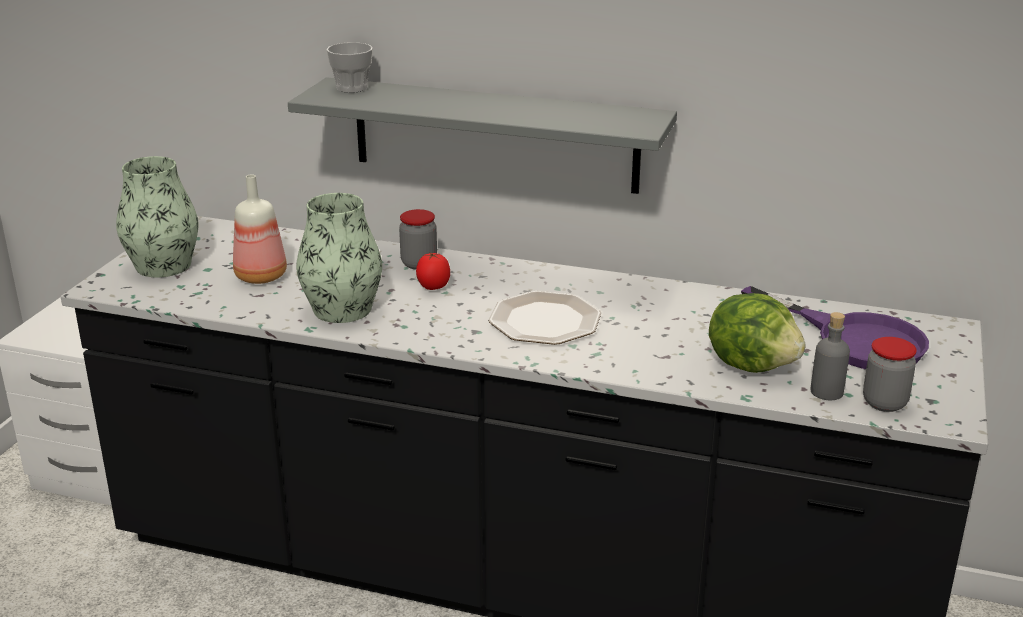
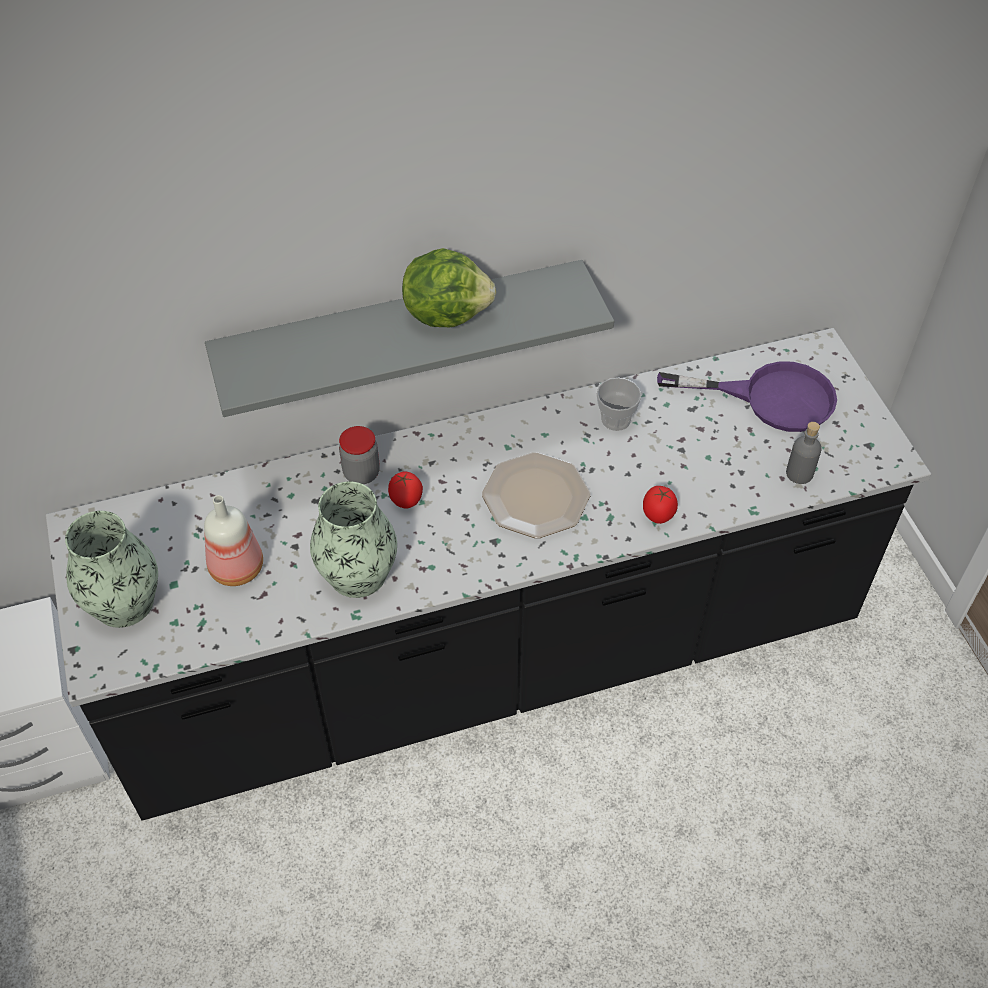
camera: 35 degrees left, 25 degrees up
(352, 88) = (256, 352): cup -> cup (616, 419)
(644, 367) = (658, 515): none -> tomato
(752, 364) = (728, 468): lettuce -> lettuce (446, 313)
(884, 403) = (843, 465): jar -> none

